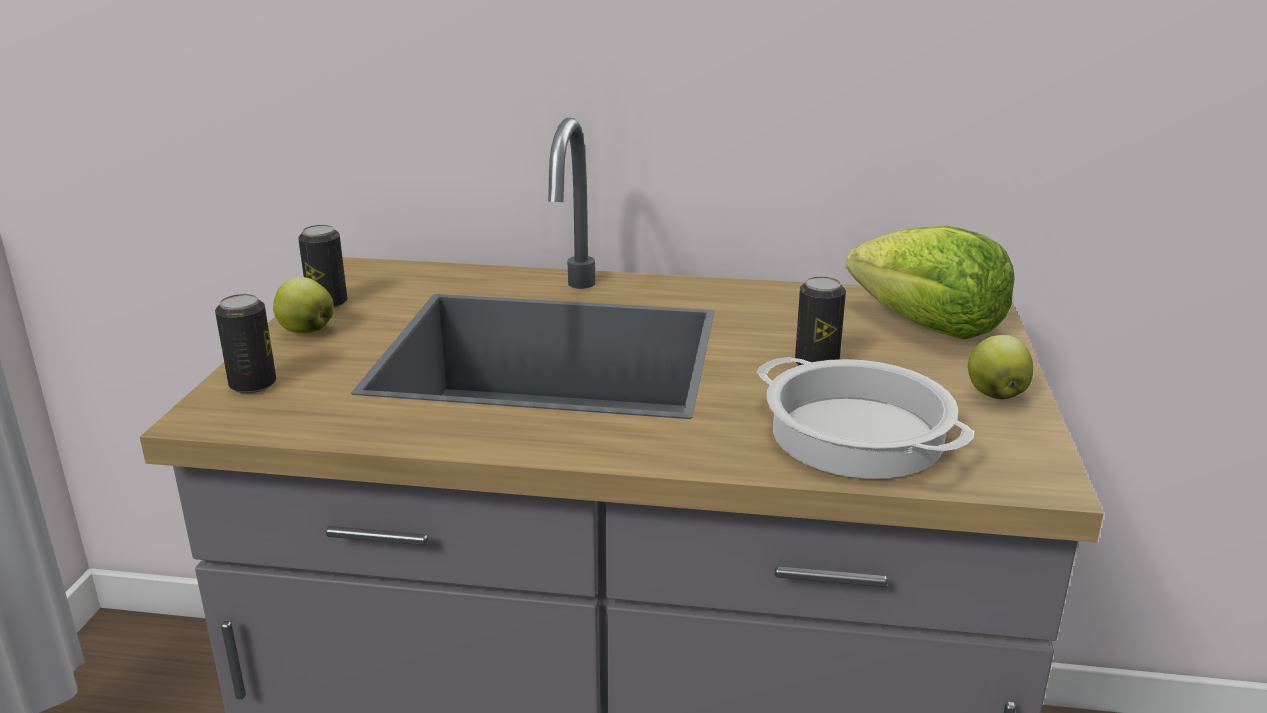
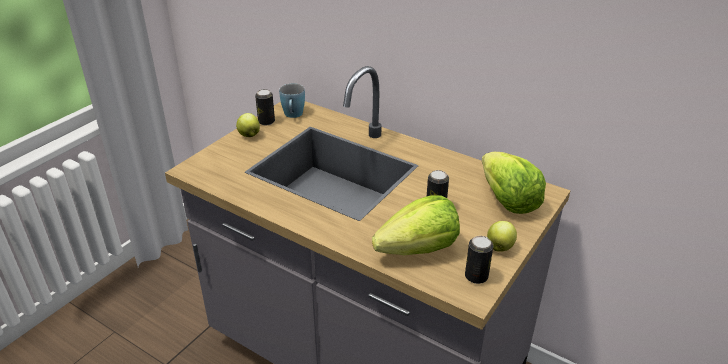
camera: 25 degrees right, 10 degrees up
(253, 385) = (214, 158): can -> can (476, 276)
(380, 284) = (293, 115): none -> blue mug
(859, 435) = (419, 249): cooking pot -> lettuce

